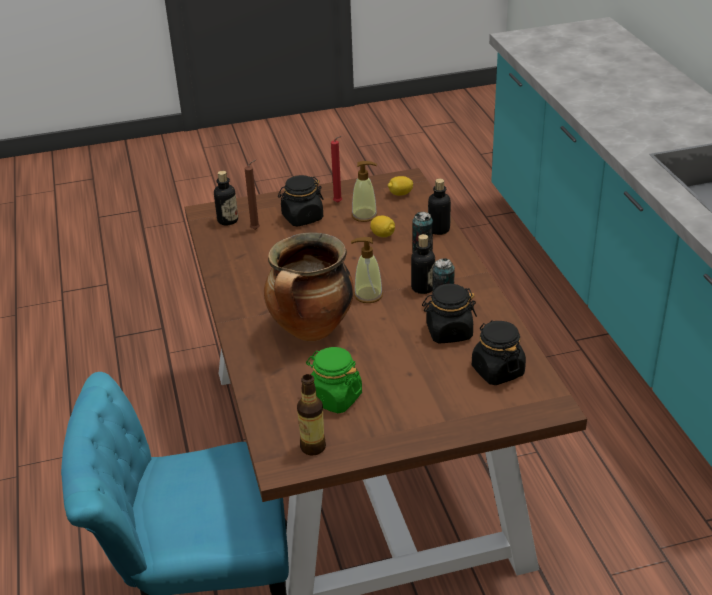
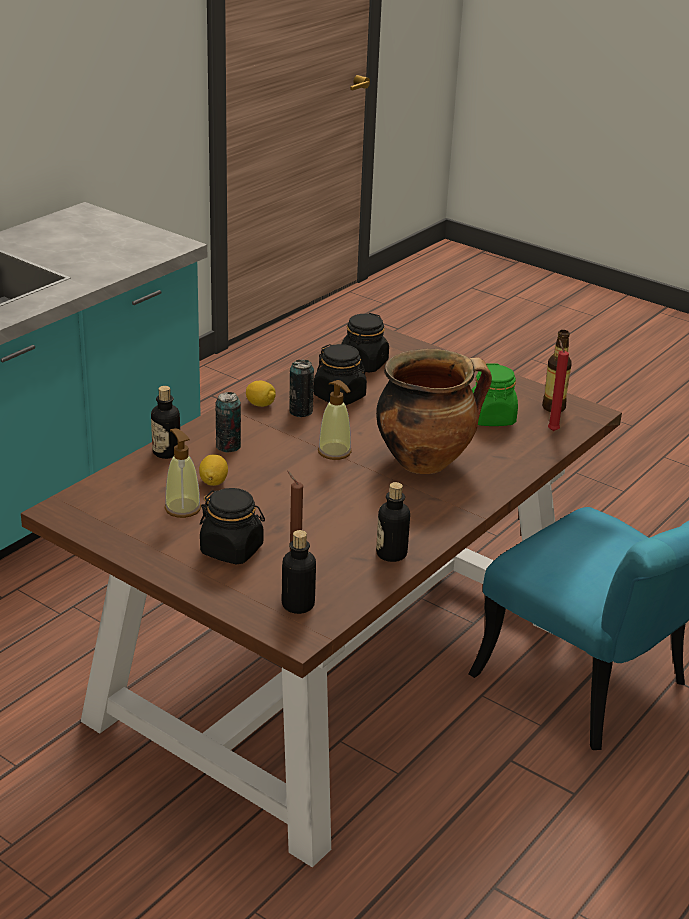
camera: 130 degrees left, 5 degrees down
(339, 202) = (169, 537): red candle -> red candle (552, 430)
(400, 194) = (106, 501): lemon -> lemon (260, 404)
(423, 288) = (287, 428): bottle -> bottle (391, 554)

